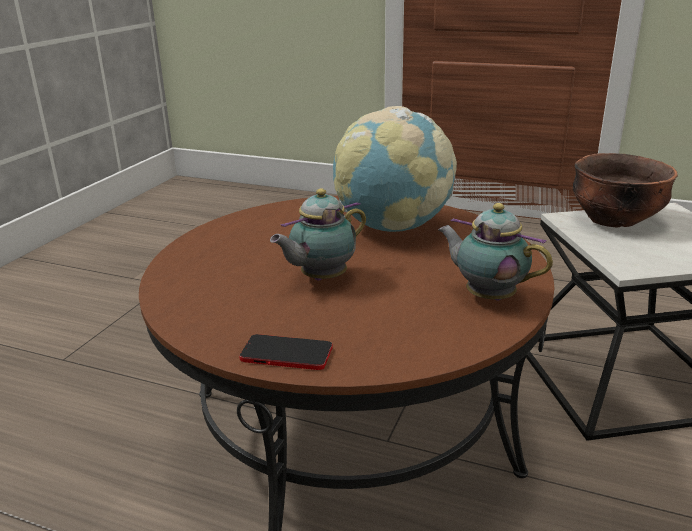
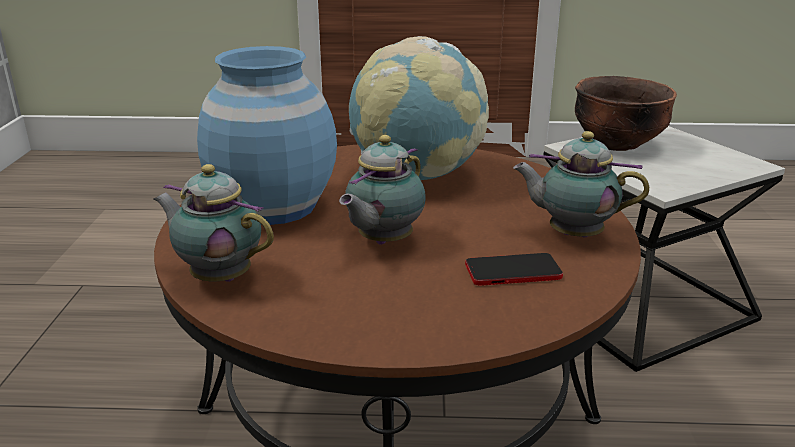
camera: 20 degrees left, 0 degrees up
(180, 287) = (218, 277): none -> teapot
(258, 238) = (272, 206): none -> blue vase
(286, 354) = (411, 333): phone -> phone (513, 271)

